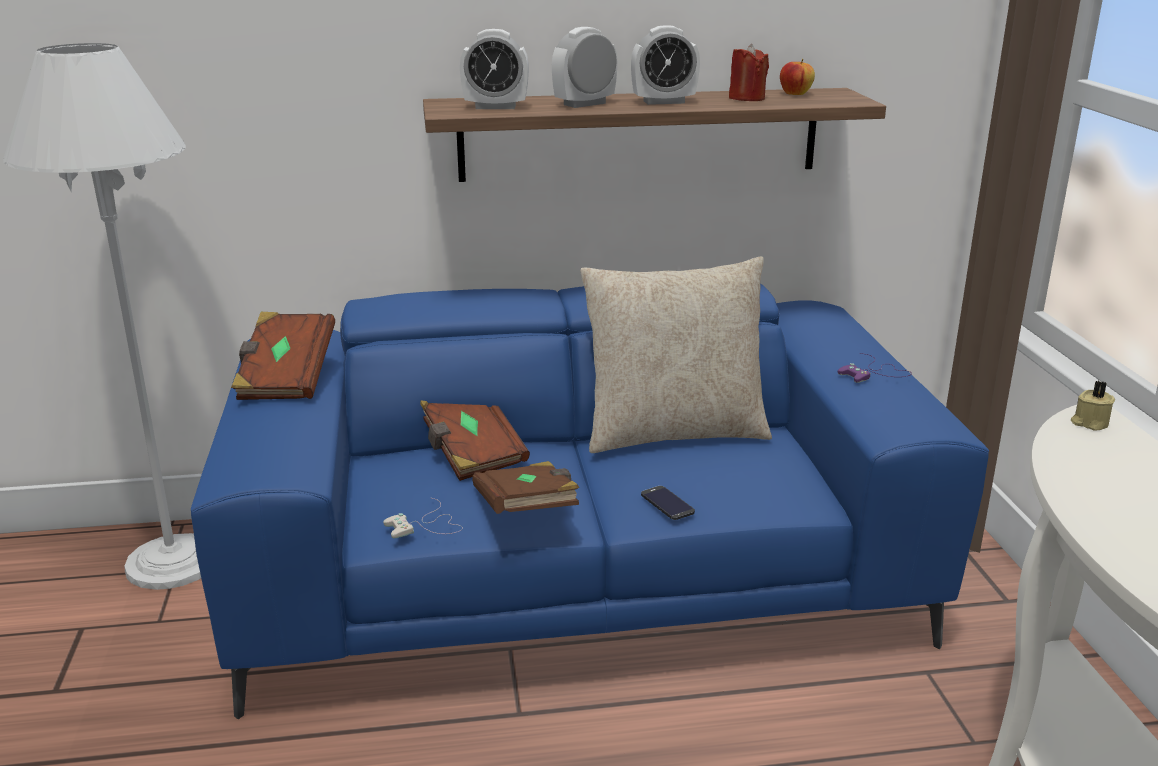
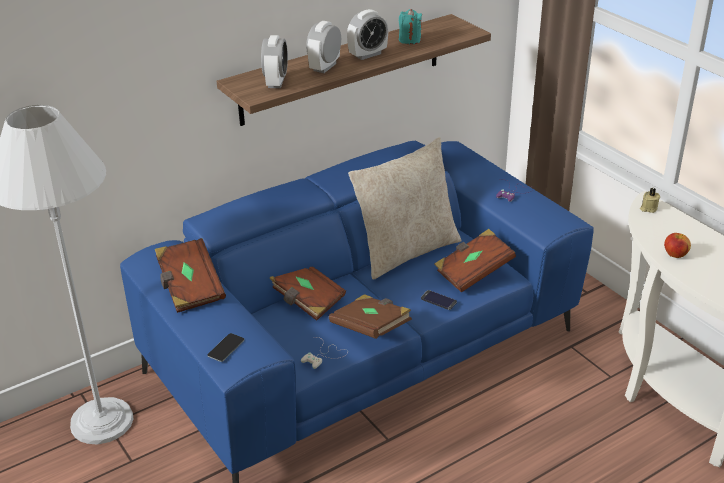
camera: 25 degrees left, 10 degrees up
(246, 453) = (226, 348): none -> phone
(495, 107) = (276, 82): alarm clock -> alarm clock turned 60 degrees counterclockwise
(746, 98) = (409, 40): red candle -> turquoise candle
(755, 481) = (473, 272): none -> brown book
(795, 94) = (431, 29): apple -> apple (675, 254)

